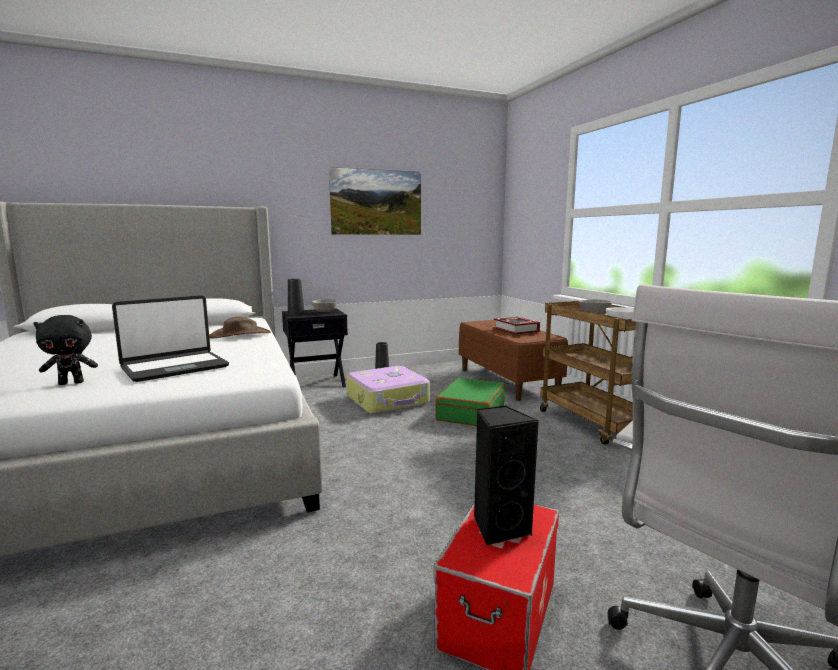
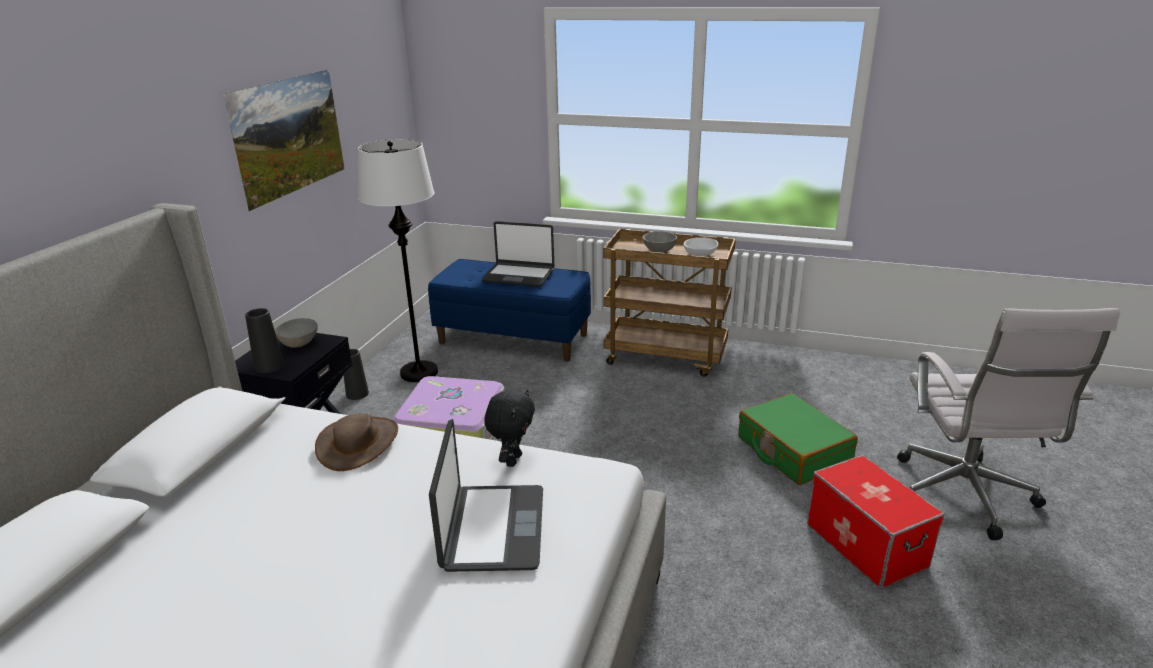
camera: 50 degrees left, 15 degrees up
(72, 383) = (474, 623): black plush toy -> black plush toy (512, 460)
(426, 376) = (419, 373): none -> white floor lamp
(470, 412) = (559, 398): green suitcase -> green suitcase (792, 451)
(499, 527) = (867, 488): black speaker -> none
(508, 381) = (514, 338): brown bench -> blue bench
(516, 330) = (519, 275): book -> laptop

